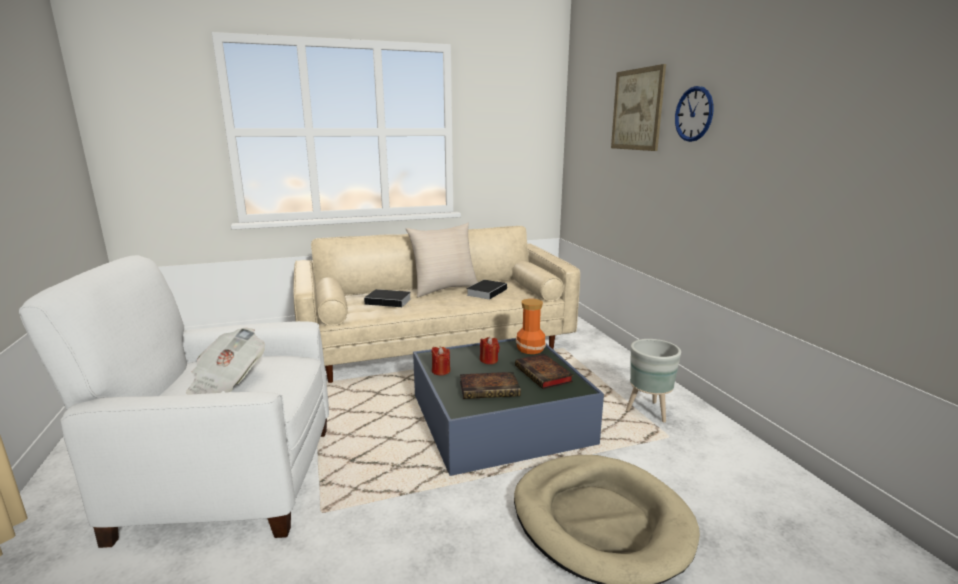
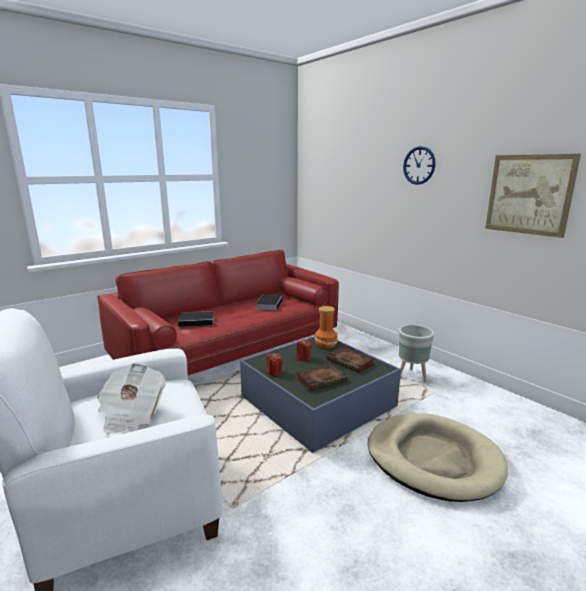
camera: 20 degrees left, 0 degrees up
(435, 345) = (229, 352): beige sofa -> red sofa
(444, 289) = (233, 306): beige pillow -> none
(637, 109) = (368, 161): picture -> picture (529, 194)

